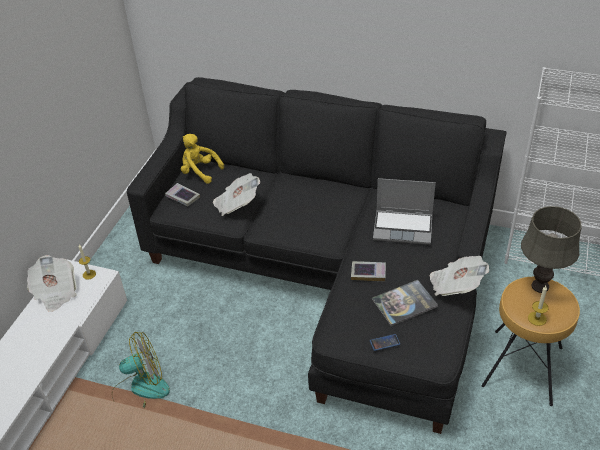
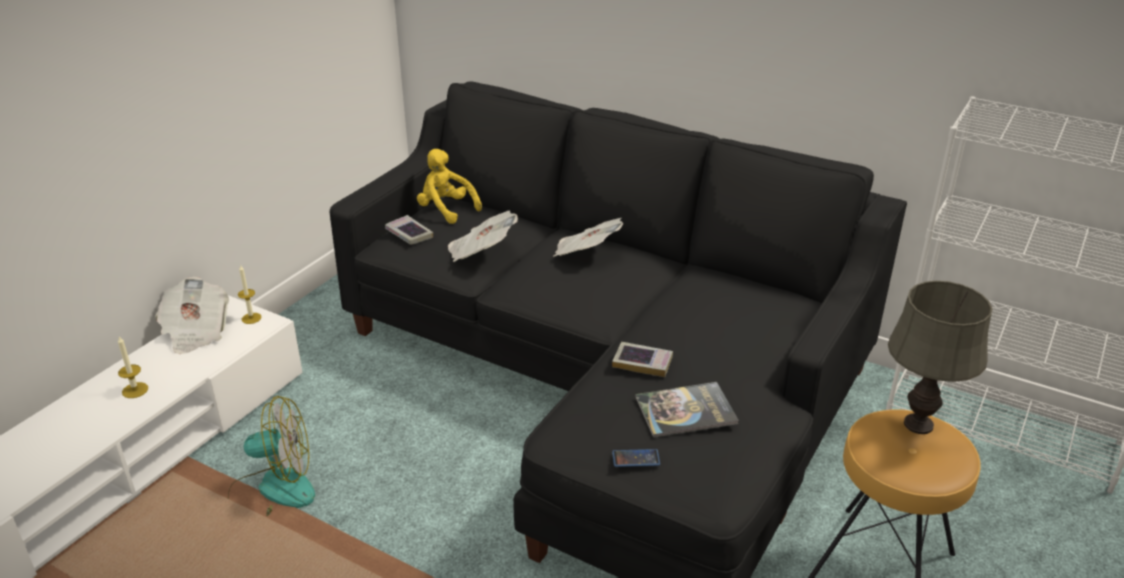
camera: 10 degrees right, 10 degrees down
(403, 227) = (717, 314): laptop -> none
(455, 285) = (777, 402): newspaper -> newspaper (586, 253)
(537, 318) = (901, 468): candle -> candle (135, 390)

